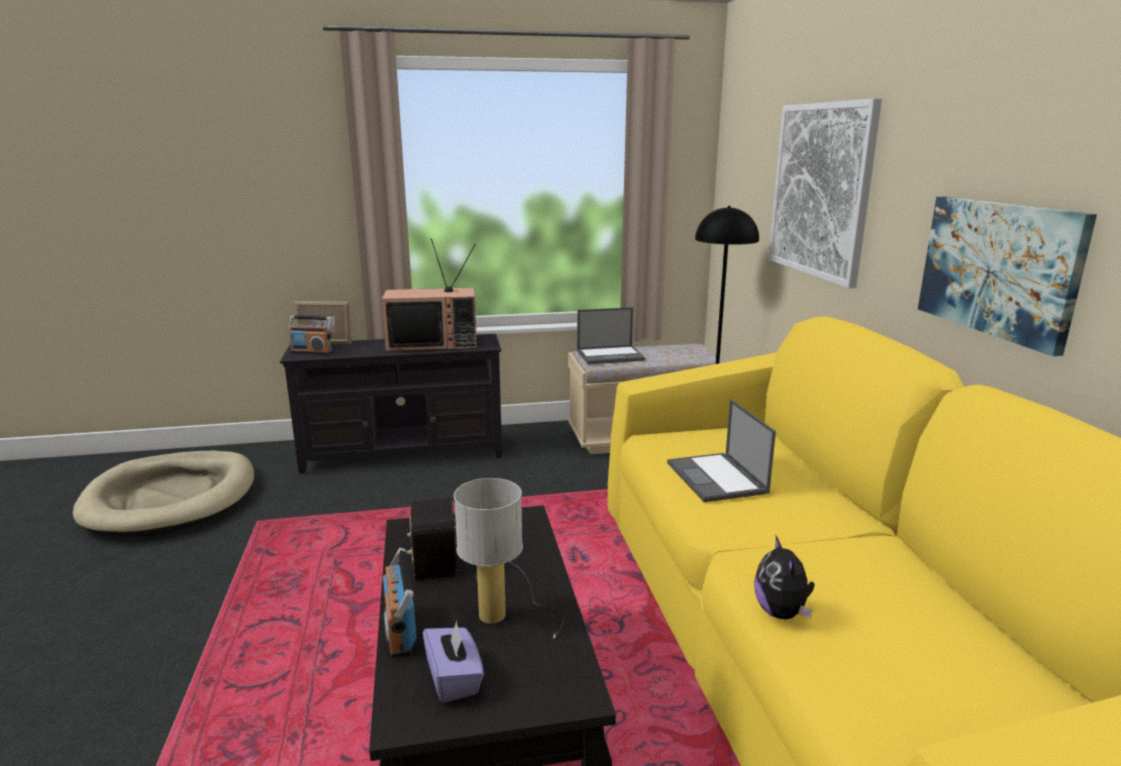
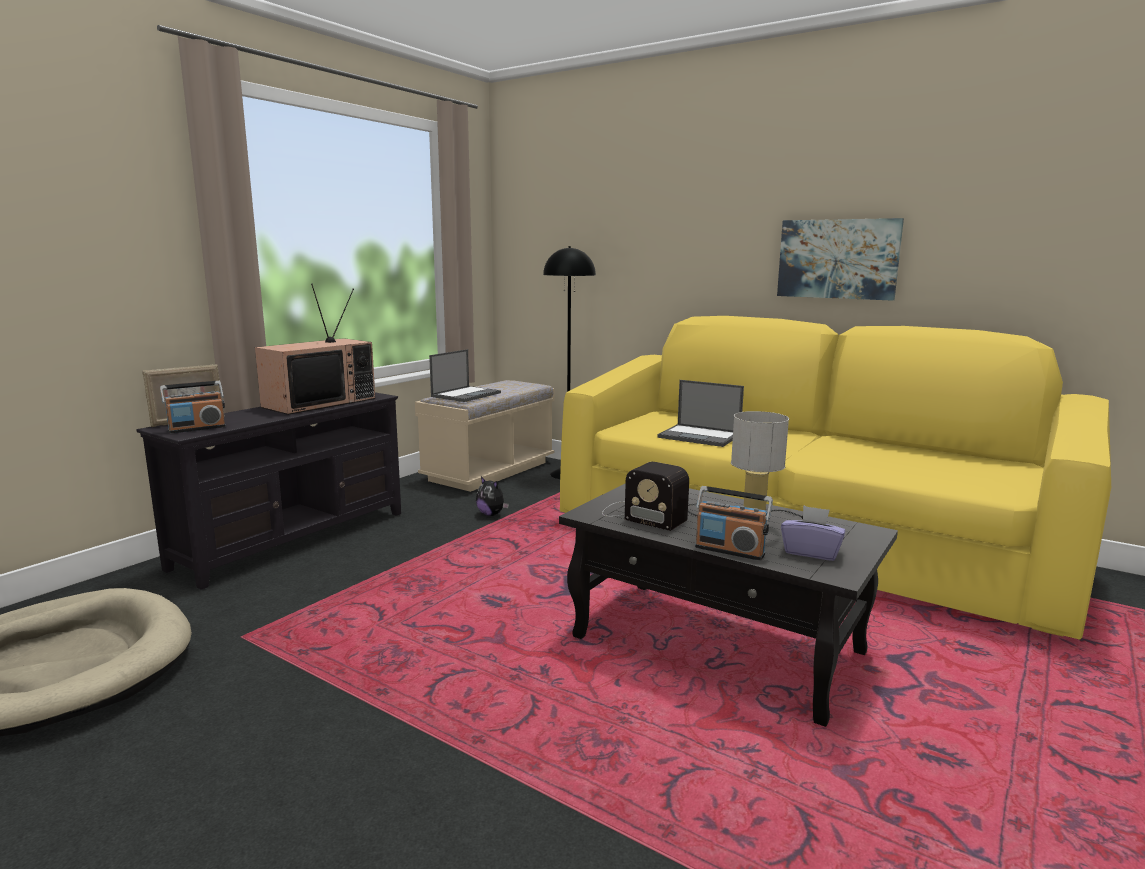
camera: 45 degrees left, 5 degrees down
(781, 613) = (863, 471): plush toy -> plush toy (491, 514)
(820, 190) = (650, 229): picture -> none

